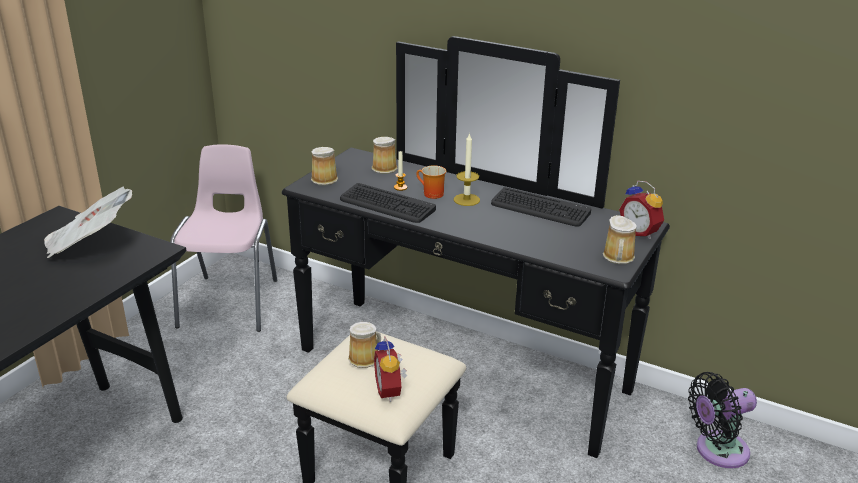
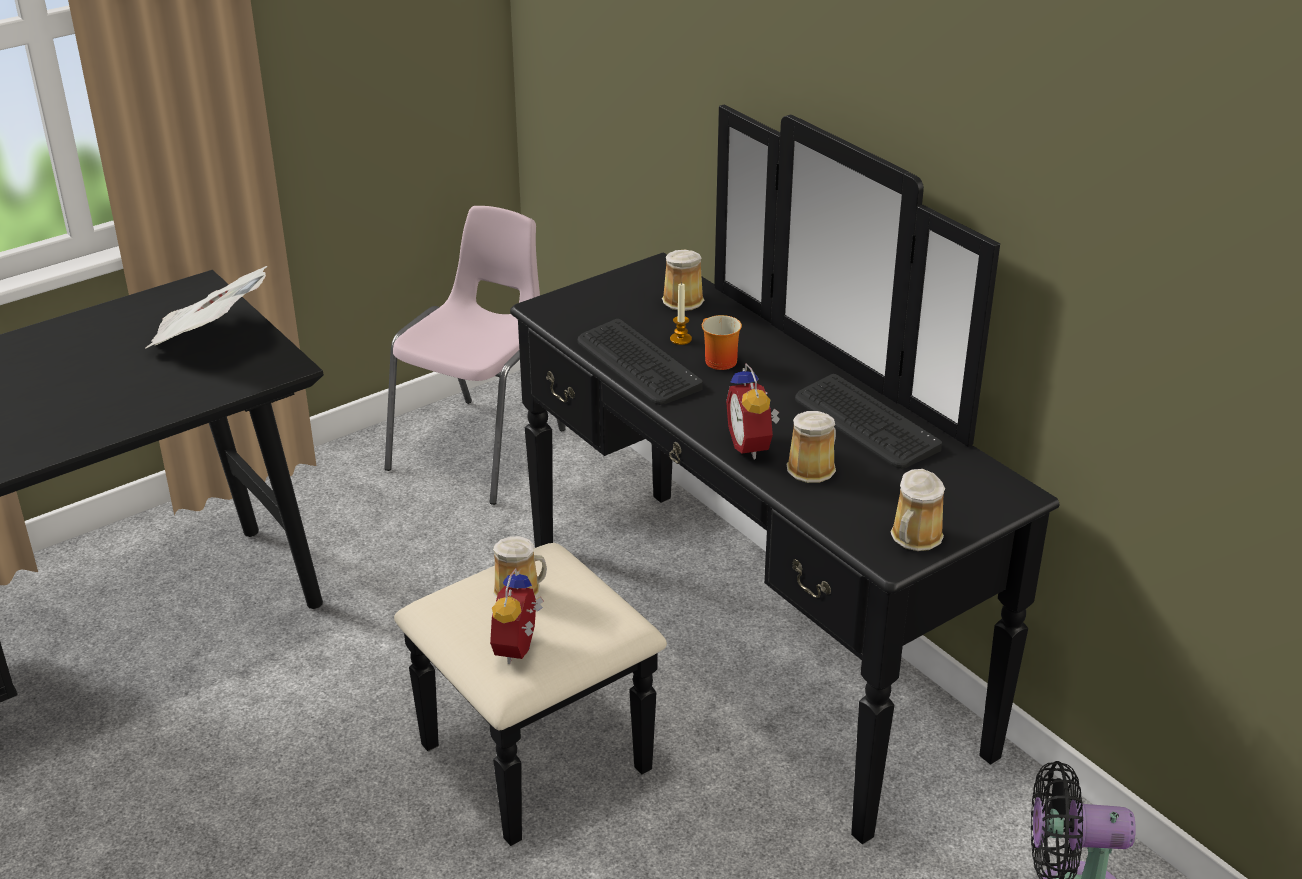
camera: 25 degrees right, 5 degrees up
(325, 179) = (583, 301): mug -> mug (813, 468)
(466, 200) = (763, 382): candle -> none
(640, 232) = (993, 503): alarm clock -> alarm clock (753, 445)

